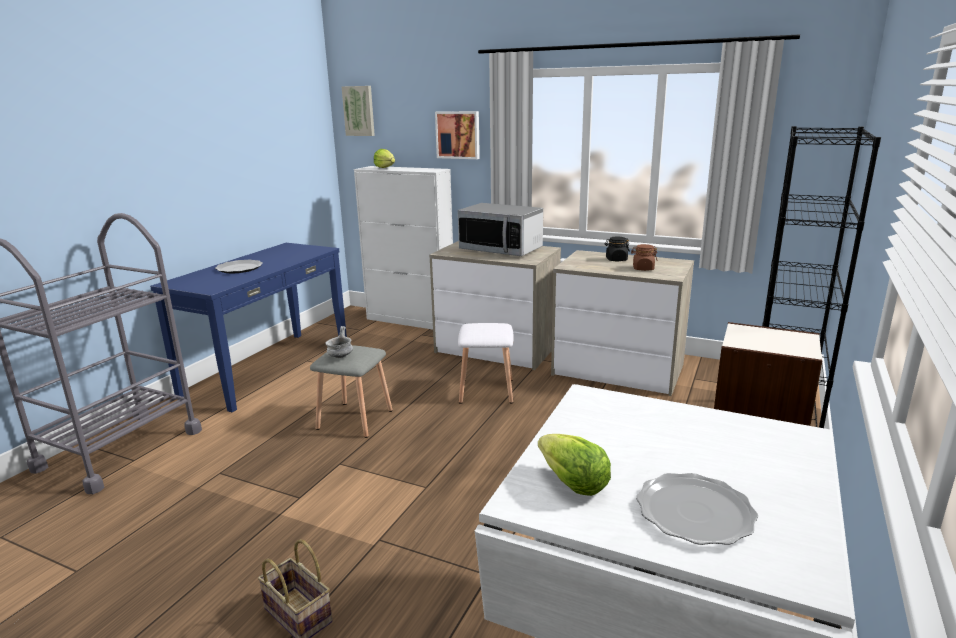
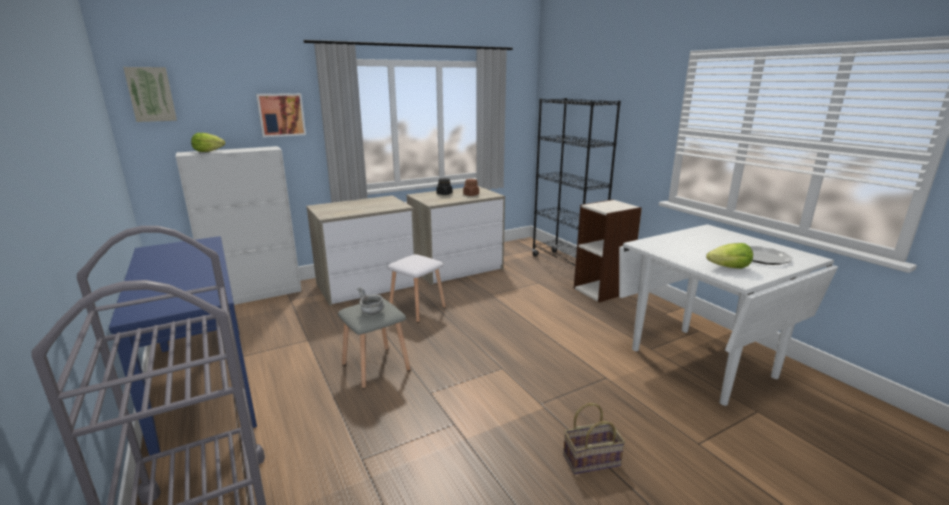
camera: 55 degrees left, 0 degrees up
(239, 268) = (173, 278): plate -> none
(501, 250) = (361, 205): microwave -> none

